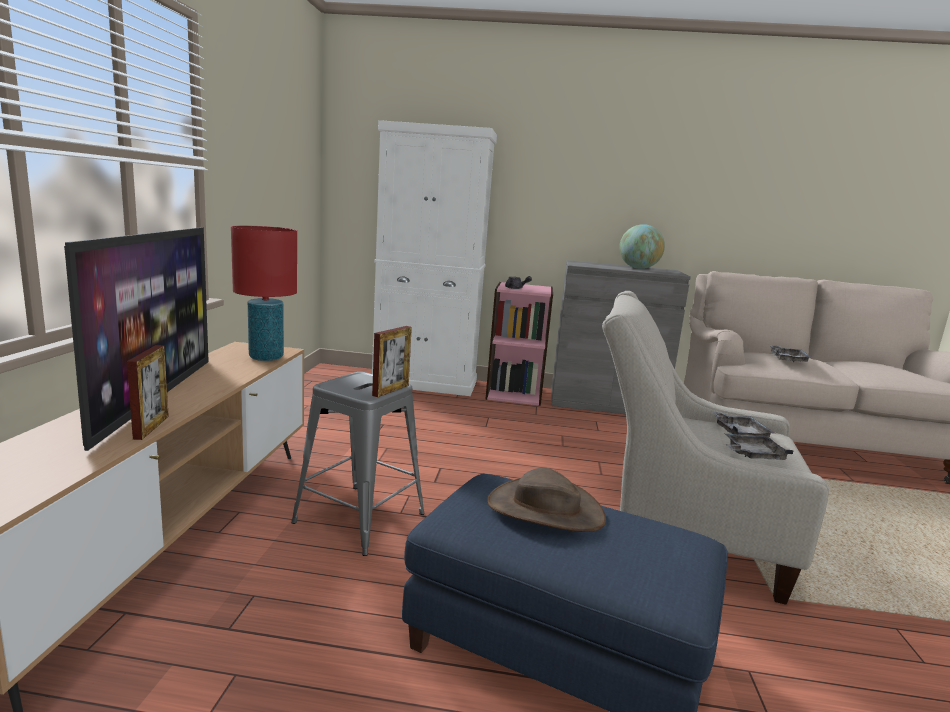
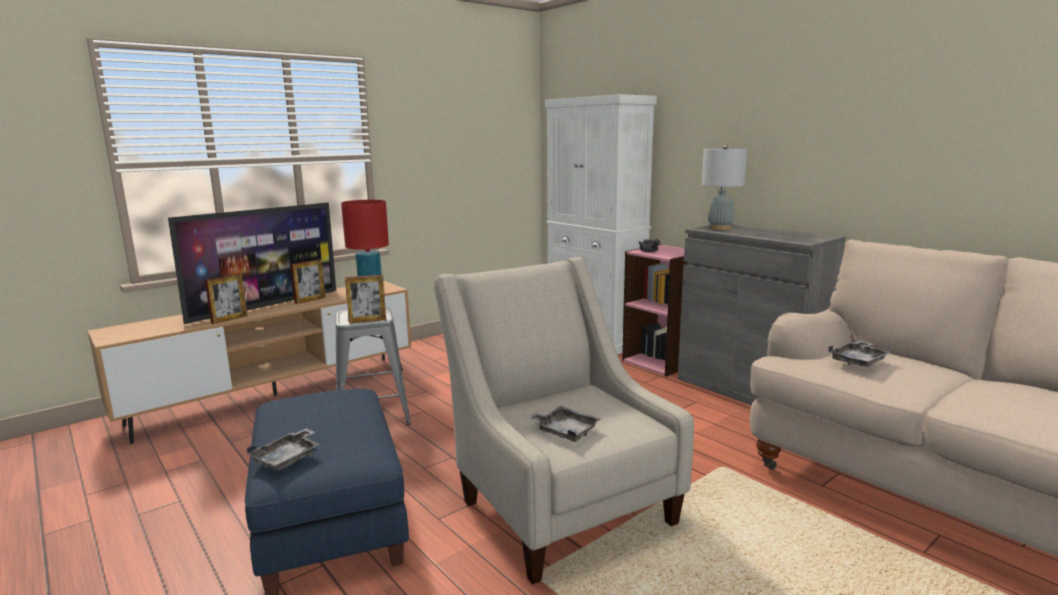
camera: 45 degrees right, 0 degrees up
(207, 379) = (310, 300): none -> picture frame
(545, 510) = (331, 413): brown hat -> none
(587, 264) = (719, 228): none -> grey table lamp
(638, 268) = (776, 234): globe -> none
(739, 433) = (611, 415): grey tray -> grey tray (288, 458)

